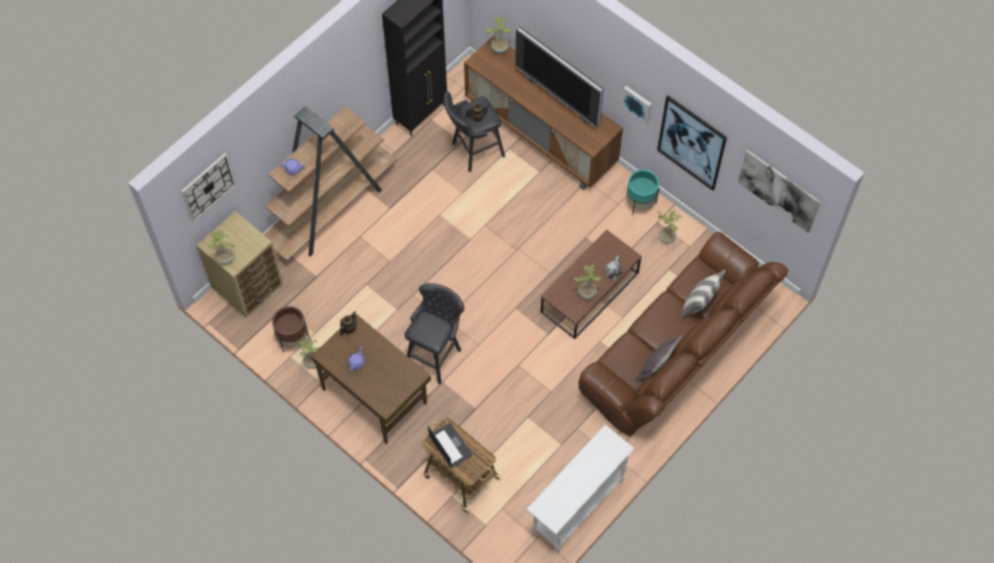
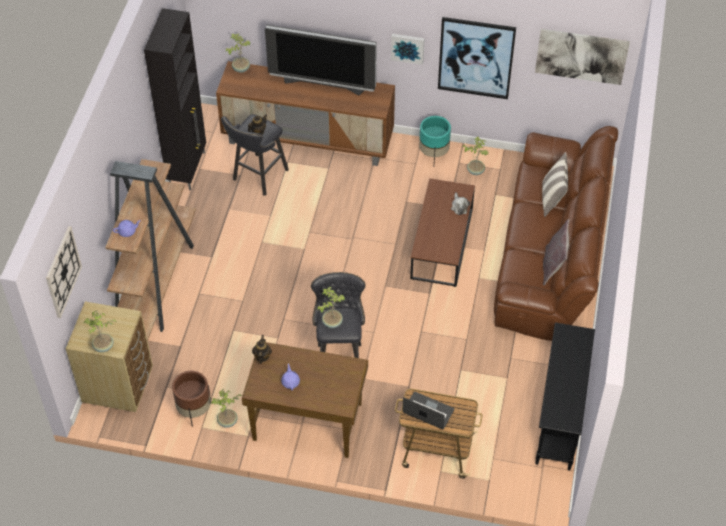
camera: 30 degrees left, 10 degrees down
(577, 507) = (558, 422): white console table -> black console table
(587, 292) = (449, 235): potted plant -> potted plant (331, 322)

